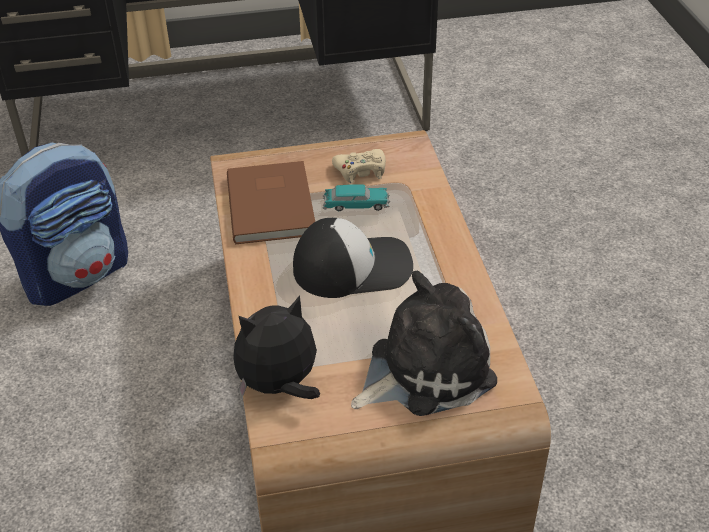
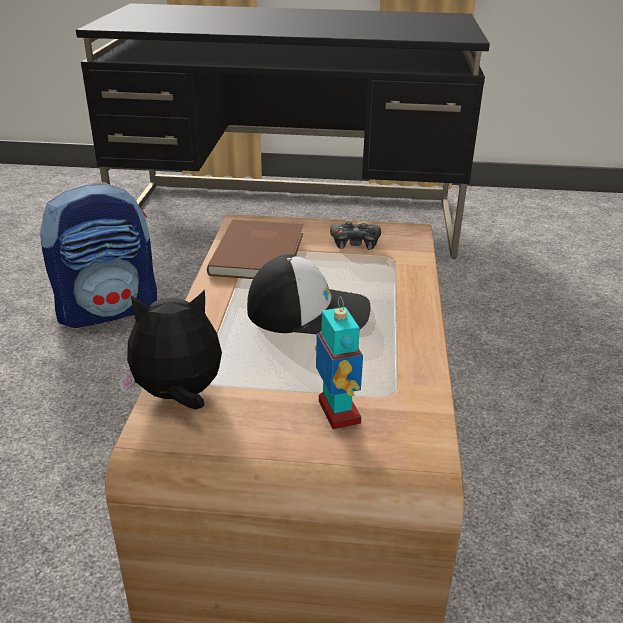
camera: 15 degrees right, 10 degrees down
(356, 204) = (337, 265): toy car -> none
(361, 171) = (355, 242): beige game controller -> black game controller
(424, 369) = (337, 413): plush toy -> toy robot

